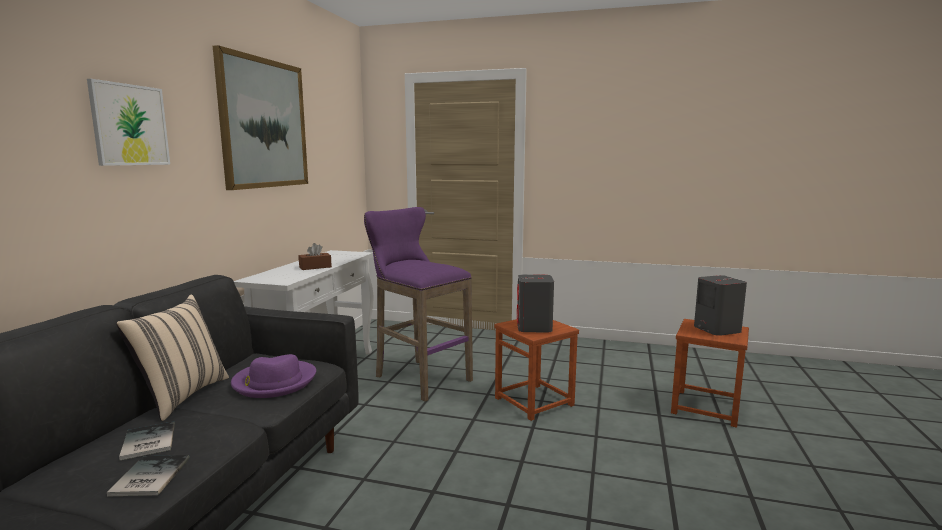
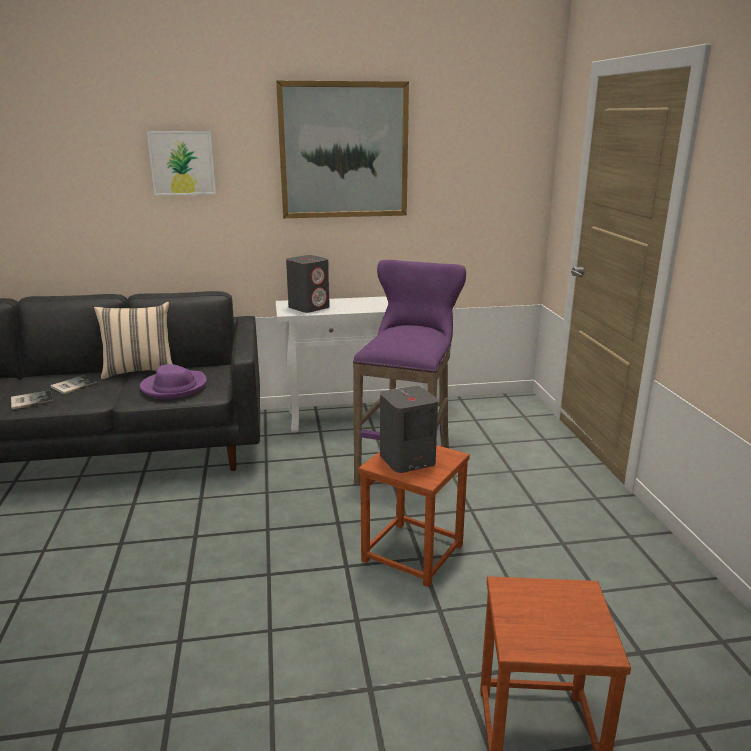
camera: 65 degrees right, 10 degrees up
(315, 267) = (354, 307): brown tissue box -> none
(716, 329) = (562, 621): grey speaker -> grey speaker (309, 307)

